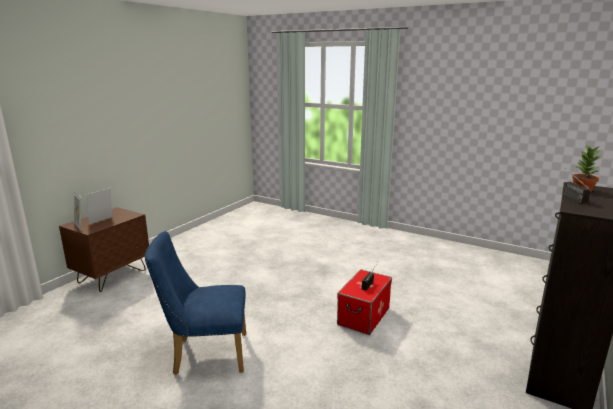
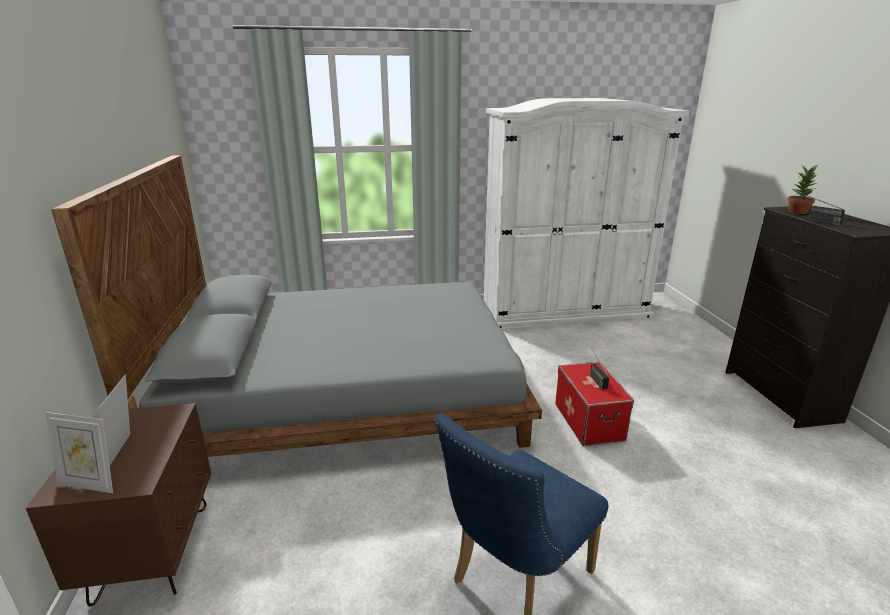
camera: 40 degrees left, 5 degrees up
(260, 251) = (349, 392): none -> grey bed
(465, 254) = (564, 311): none -> white wardrobe

